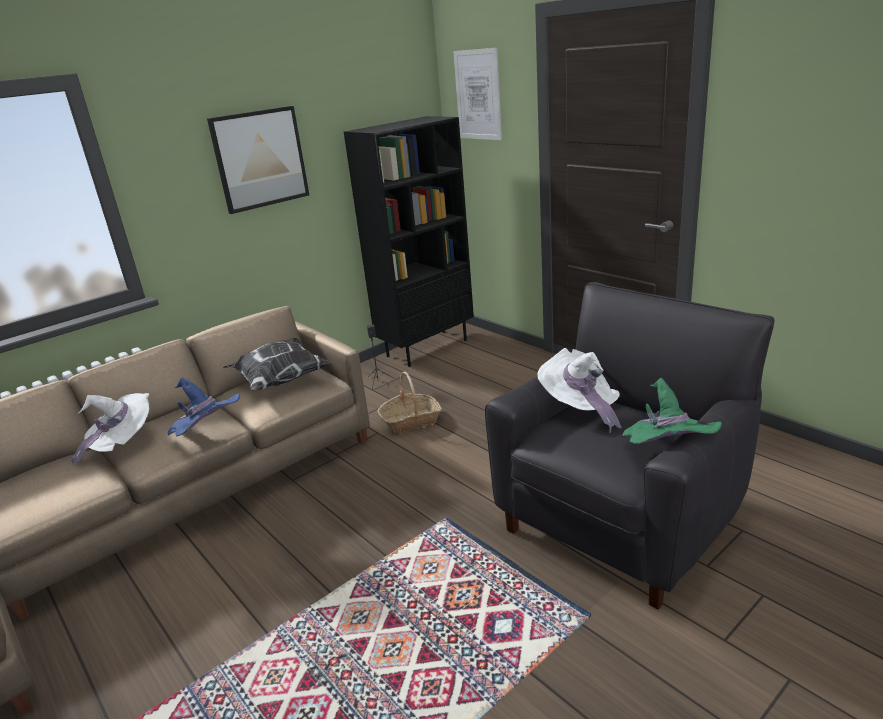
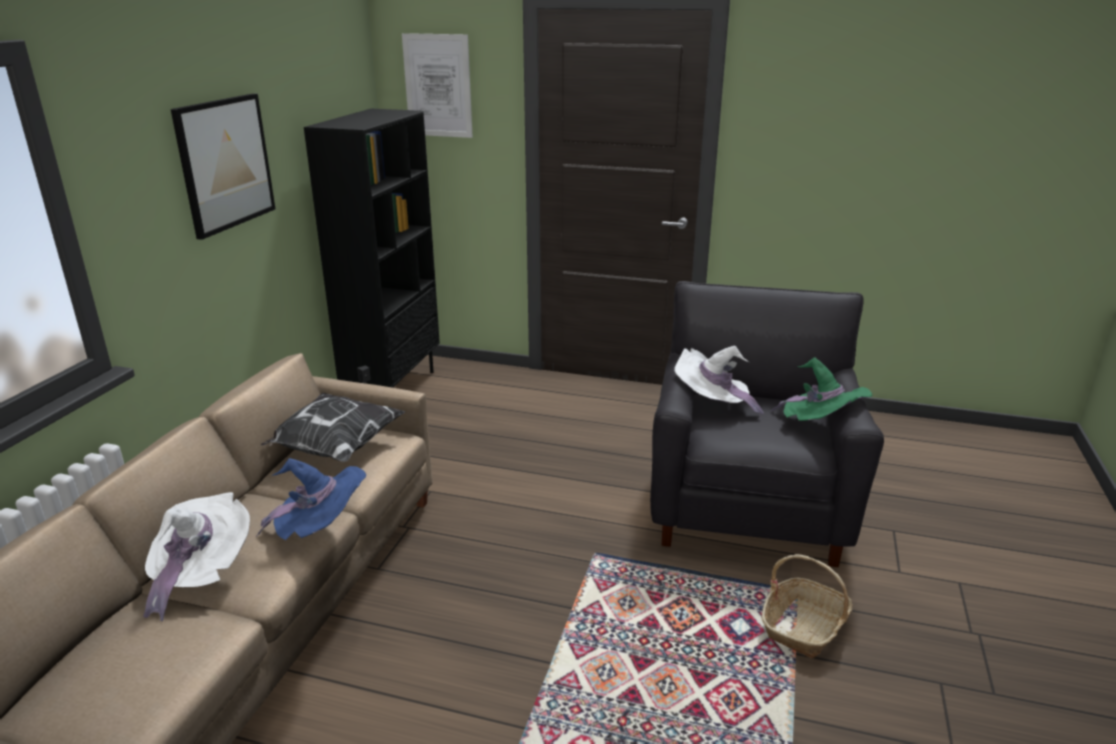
camera: 35 degrees left, 0 degrees up
(411, 421) = (457, 469): basket -> basket (804, 627)

